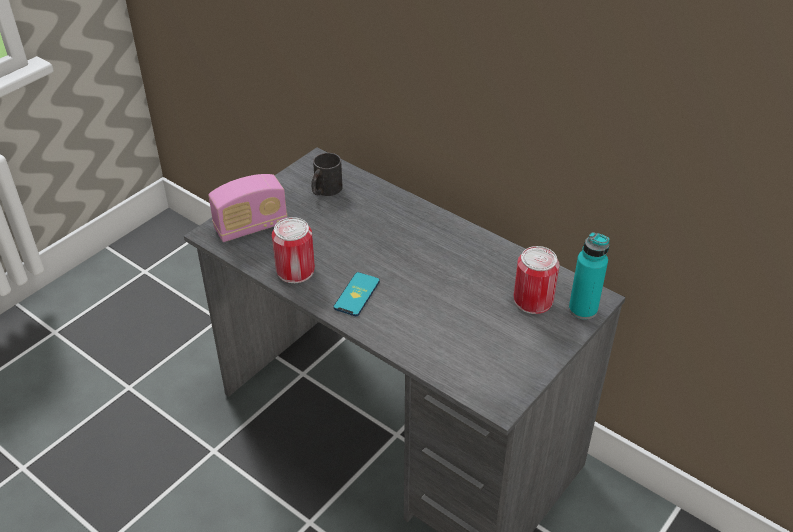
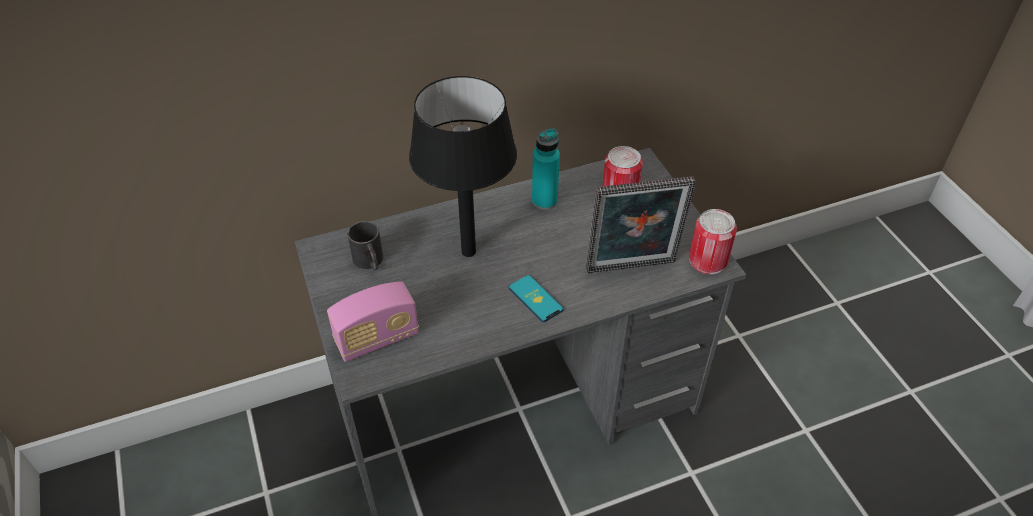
camera: 60 degrees left, 5 degrees up
(251, 227) = (377, 339): radio -> radio turned 60 degrees clockwise
(295, 270) = (470, 329): can -> can (708, 260)
(378, 236) = (468, 252): none -> black table lamp
(442, 342) = (631, 269): none -> picture frame
(583, 309) = (648, 174): turquoise bottle -> turquoise bottle (544, 201)

